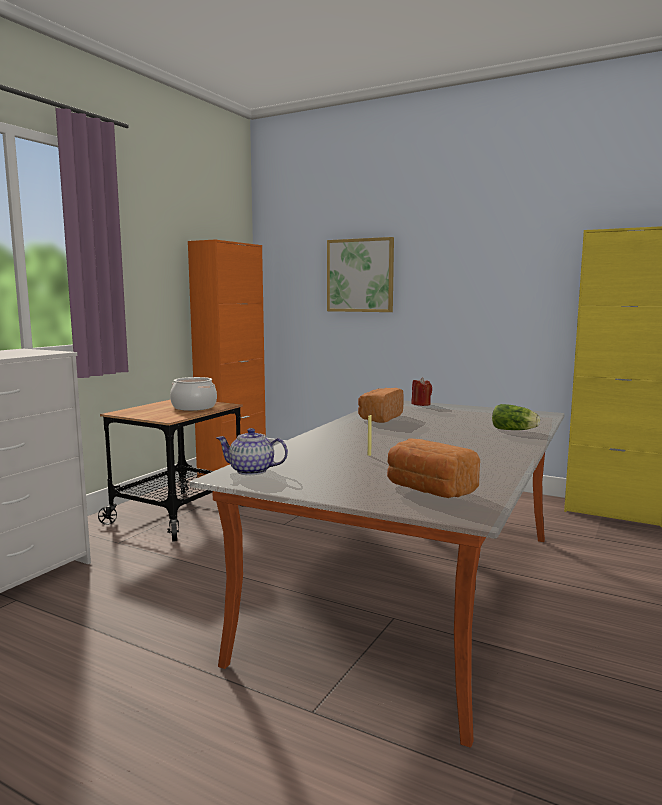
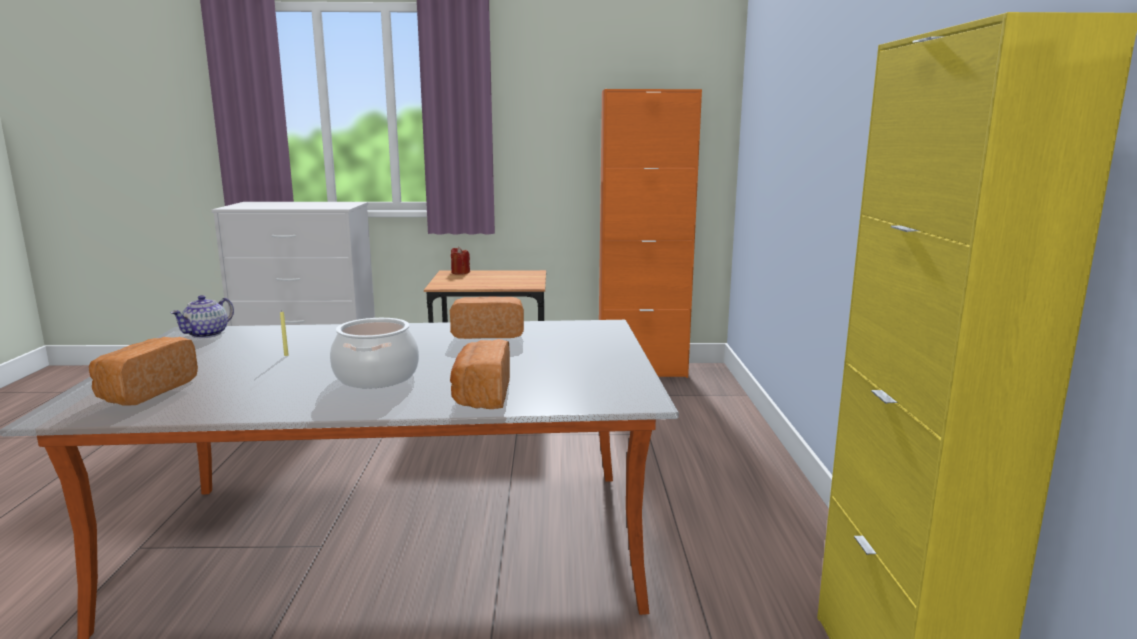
camera: 60 degrees right, 5 degrees up
(193, 407) = (503, 281): cooking pot -> cooking pot (376, 377)
(252, 471) = (207, 334): teapot -> teapot turned 135 degrees counterclockwise
(360, 275) = (788, 132): picture -> none
(421, 404) = (610, 336): red candle -> red candle (460, 272)
(515, 430) = (481, 395): lettuce -> bread

